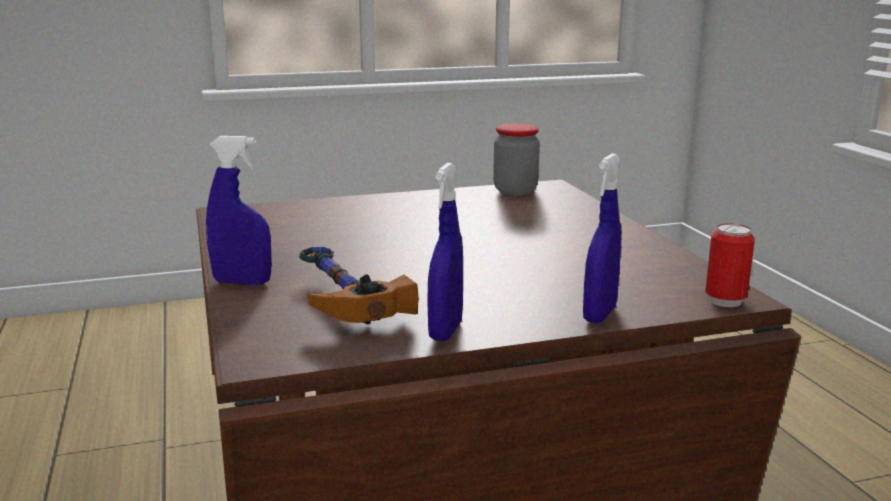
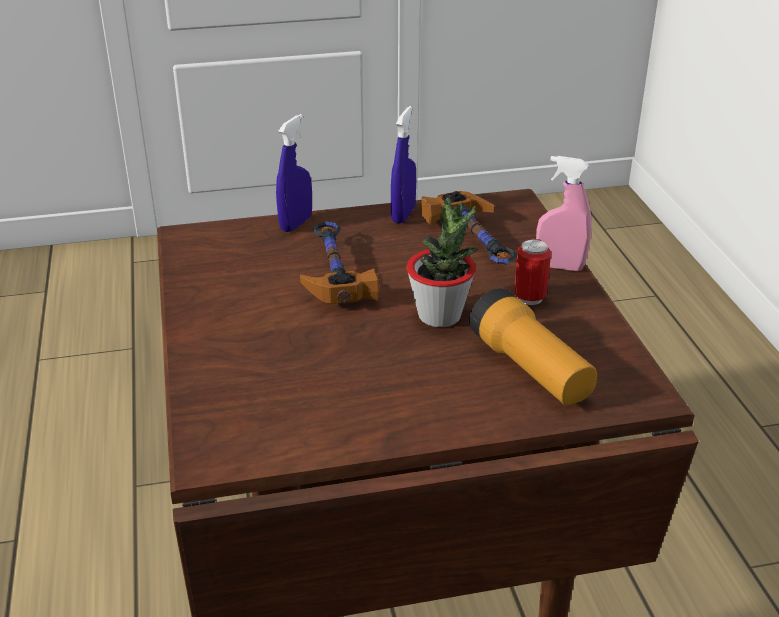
camera: 175 degrees left, 15 degrees up
(242, 282) = (559, 266): blue spray bottle -> pink spray bottle
(315, 220) = (530, 369): none -> flashlight
(392, 244) = (440, 315): none -> potted plant
(515, 191) = (268, 442): jar -> none
(517, 269) = (332, 273): none -> hammer
(725, 301) = (197, 232): can -> can (529, 298)

